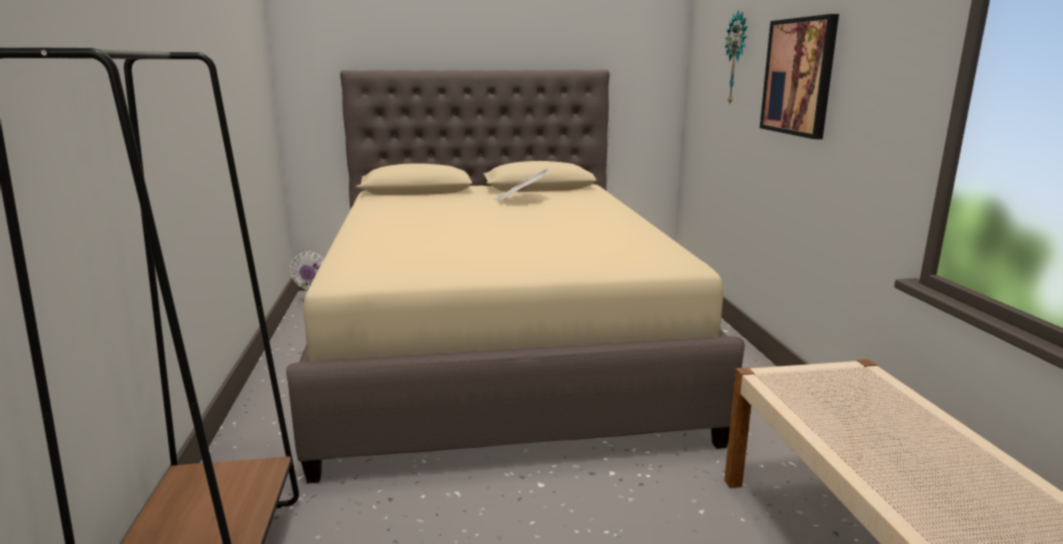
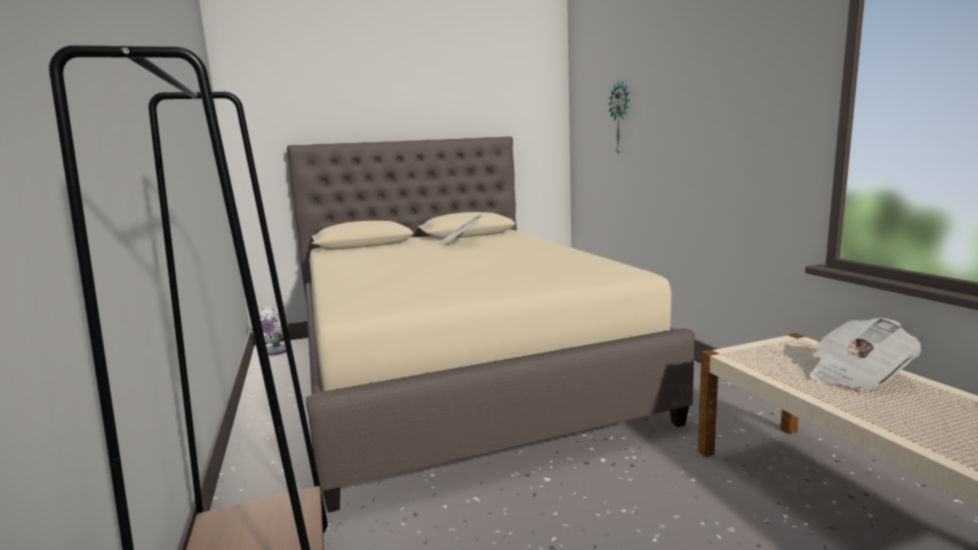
camera: 10 degrees left, 5 degrees down
(799, 77) = (684, 124): picture -> none
(896, 424) = (856, 376): none -> newspaper

